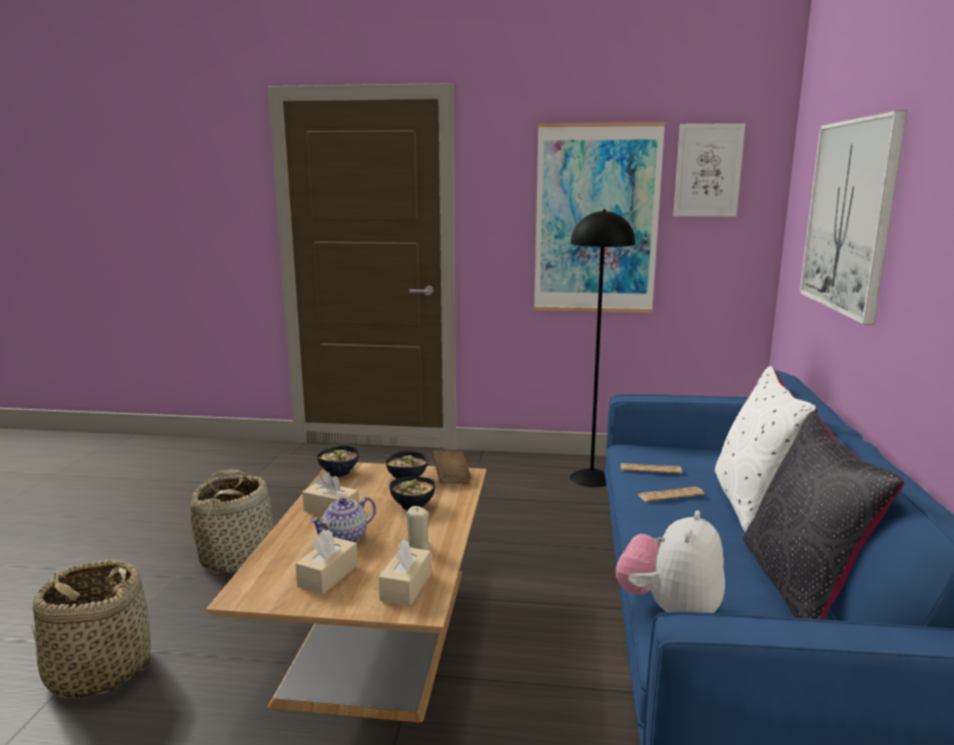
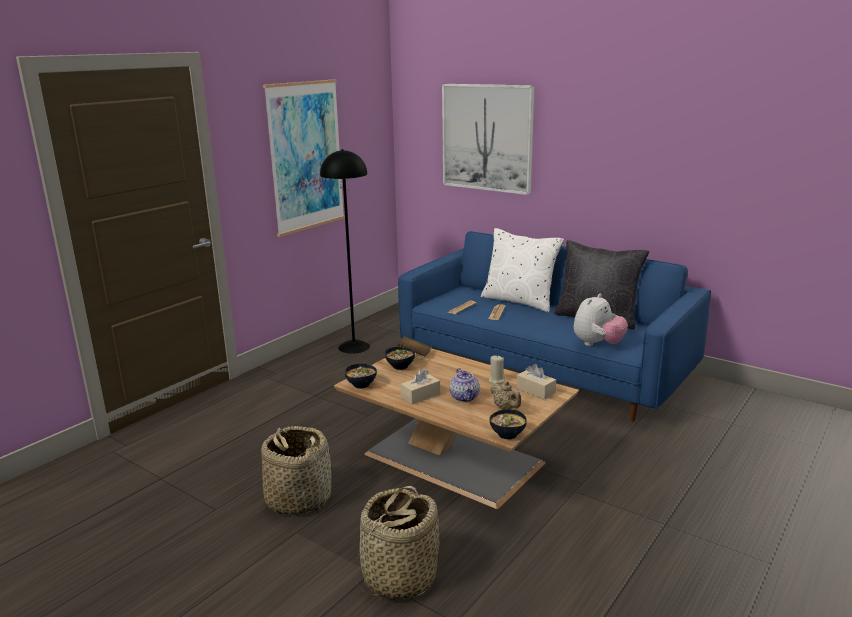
camera: 60 degrees left, 5 degrees up
(328, 575) = (506, 408): beige tissue box -> beige teapot
(412, 505) = (441, 372): bowl -> bowl (506, 434)
(669, 610) = (597, 344): plush toy -> plush toy turned 105 degrees counterclockwise
(708, 170) = (358, 111): picture -> none

